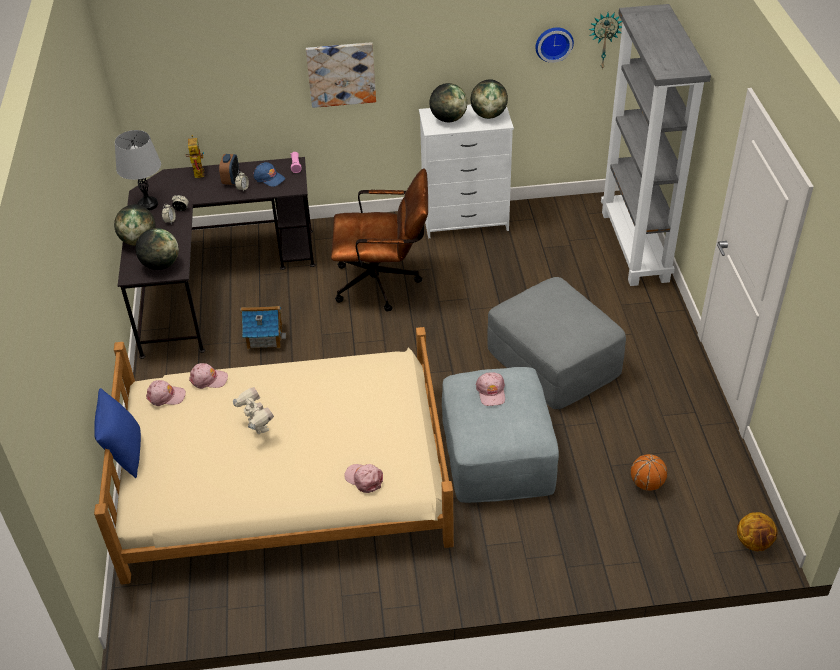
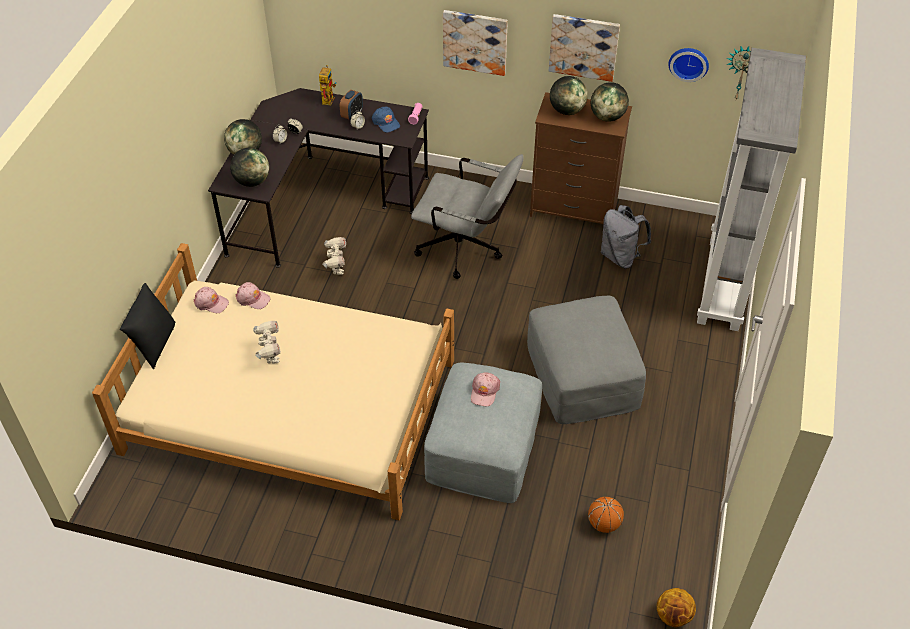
camera: 20 degrees right, 5 degrees up
(125, 454) = (155, 345): blue pillow -> black pillow
(148, 205) = (270, 119): grey table lamp -> none
(264, 336) = (336, 269): toy house -> toy robot
(364, 479) = (335, 435): pink cap -> none
(384, 283) = (466, 250): brown office chair -> grey office chair
(451, 52) = (583, 46): none -> picture
(465, 221) = (573, 209): white dresser -> brown dresser
(531, 249) = (620, 257): none -> grey backpack

